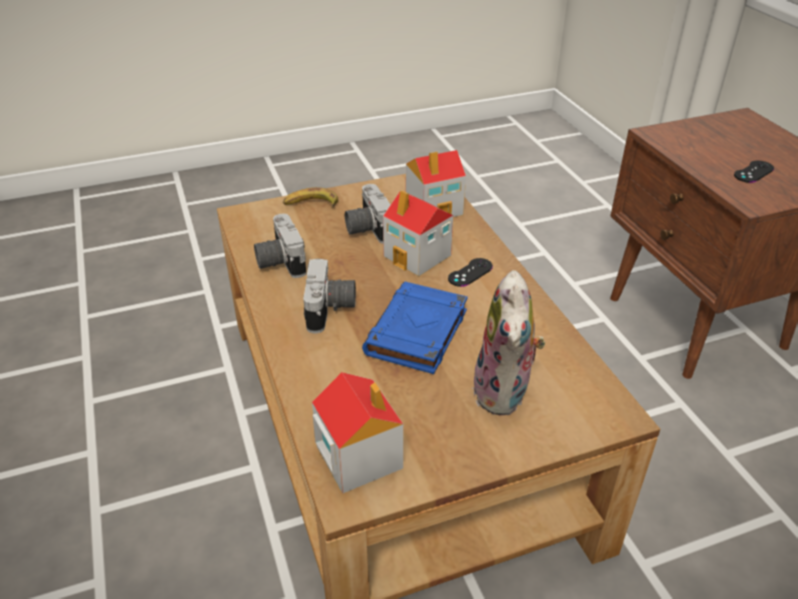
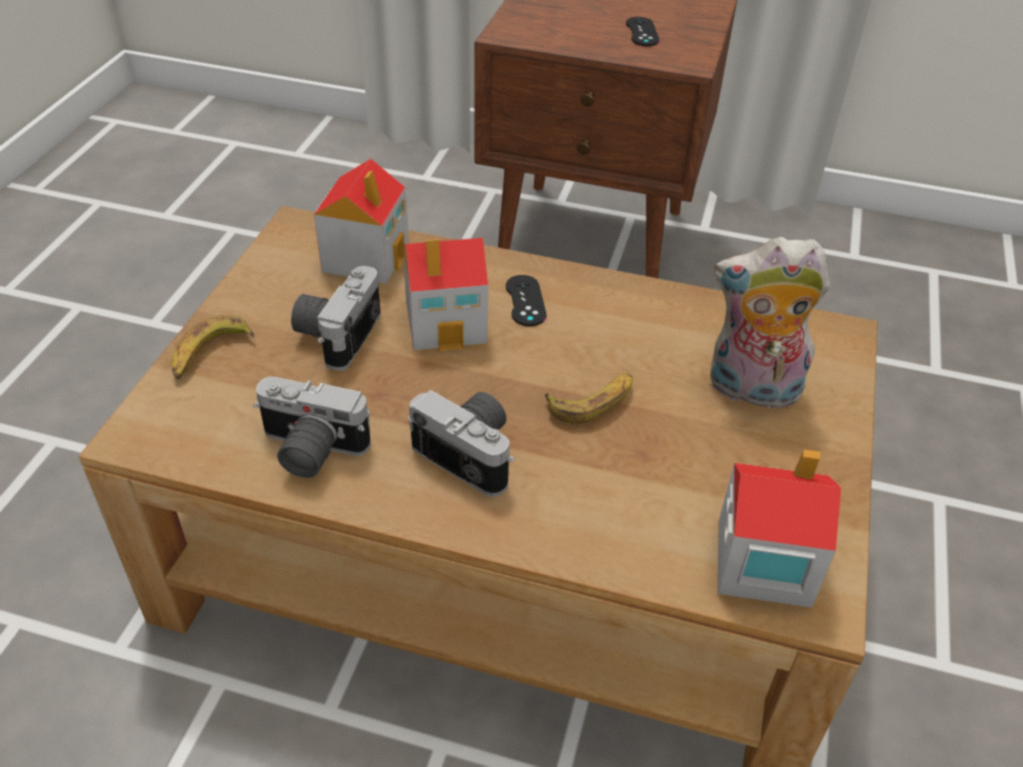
camera: 55 degrees left, 5 degrees up
(367, 229) = (336, 333): camera -> camera turned 90 degrees clockwise
(417, 333) = (592, 402): blue book -> banana
(504, 393) = (751, 390): plush toy -> plush toy turned 150 degrees clockwise

